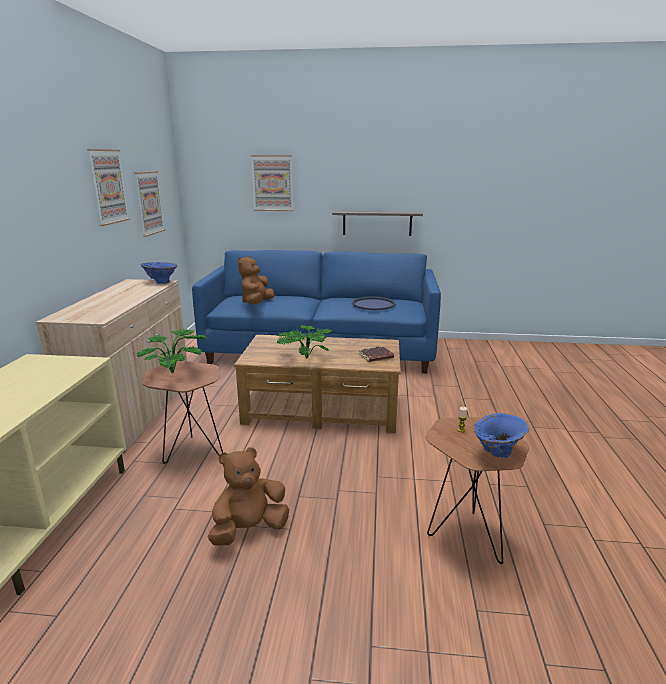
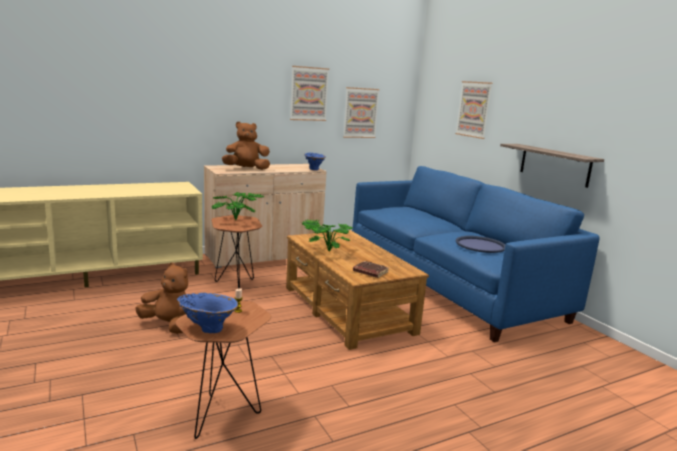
camera: 55 degrees right, 5 degrees down
(256, 303) = (398, 213): brown plush toy -> brown plush toy (246, 169)

